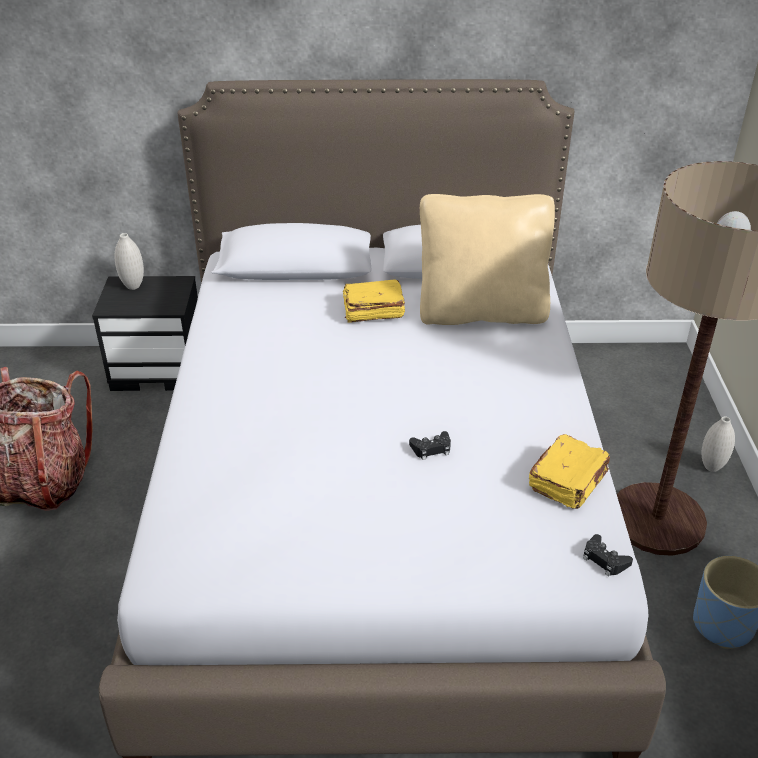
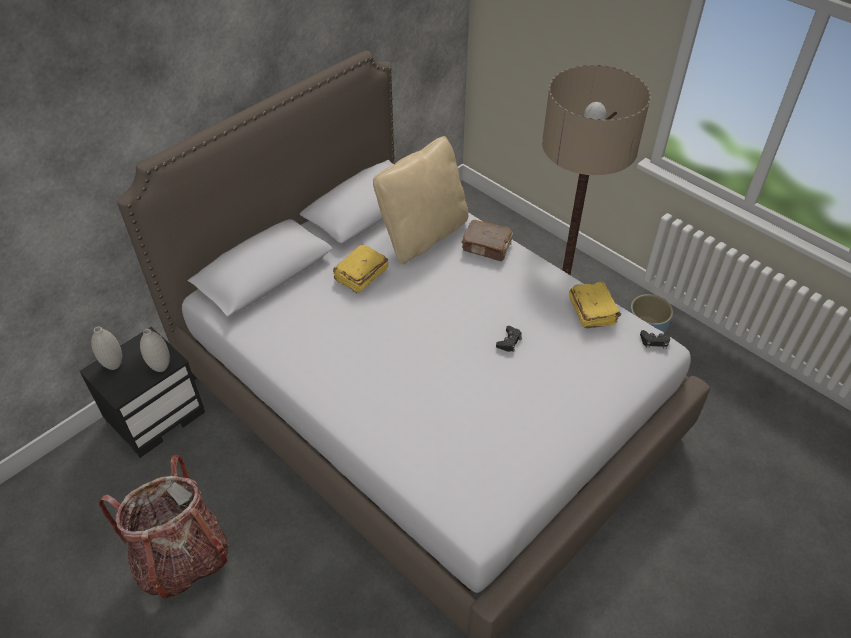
camera: 45 degrees left, 10 degrees up
(534, 357) = (487, 247): none -> brown book
(711, 467) = (552, 252): white vase -> white vase (161, 367)

